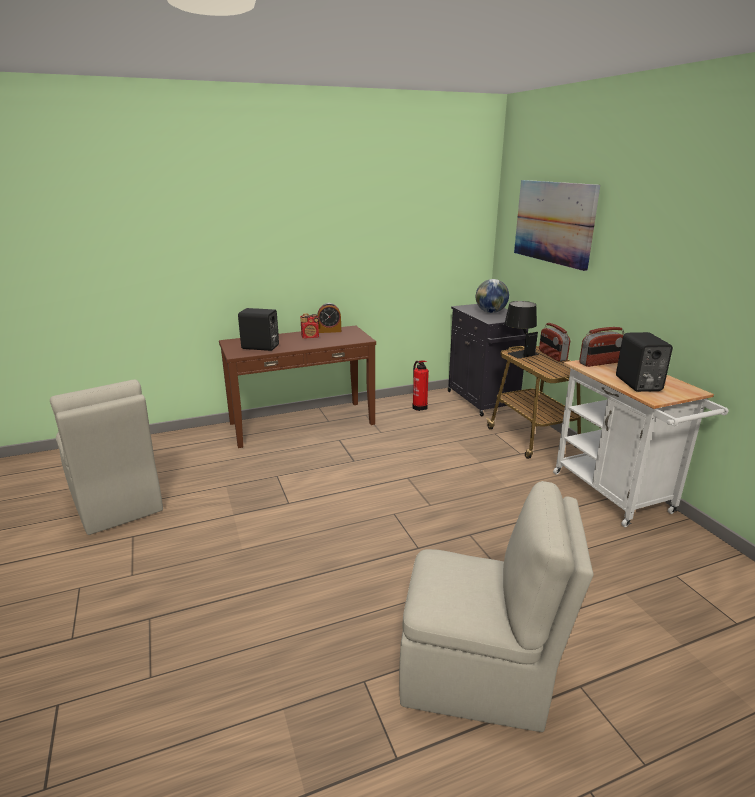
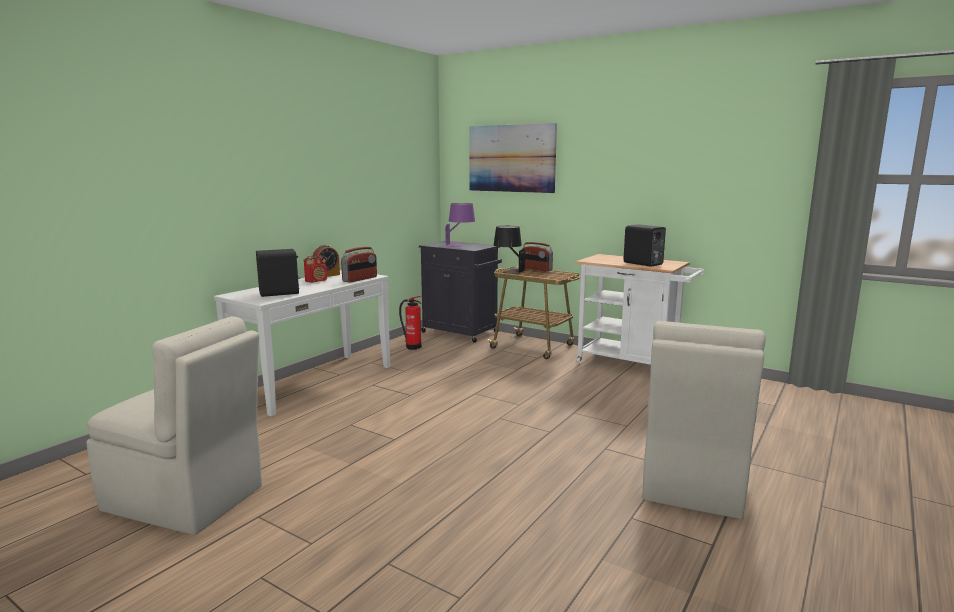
camera: 35 degrees left, 10 degrees down
(302, 423) = (314, 382): brown console table -> white console table
(477, 675) = (692, 482): beige chair -> beige chair turned 135 degrees clockwise
(490, 312) = (460, 245): globe -> purple table lamp
(600, 363) = (599, 258): radio -> radio (360, 279)

